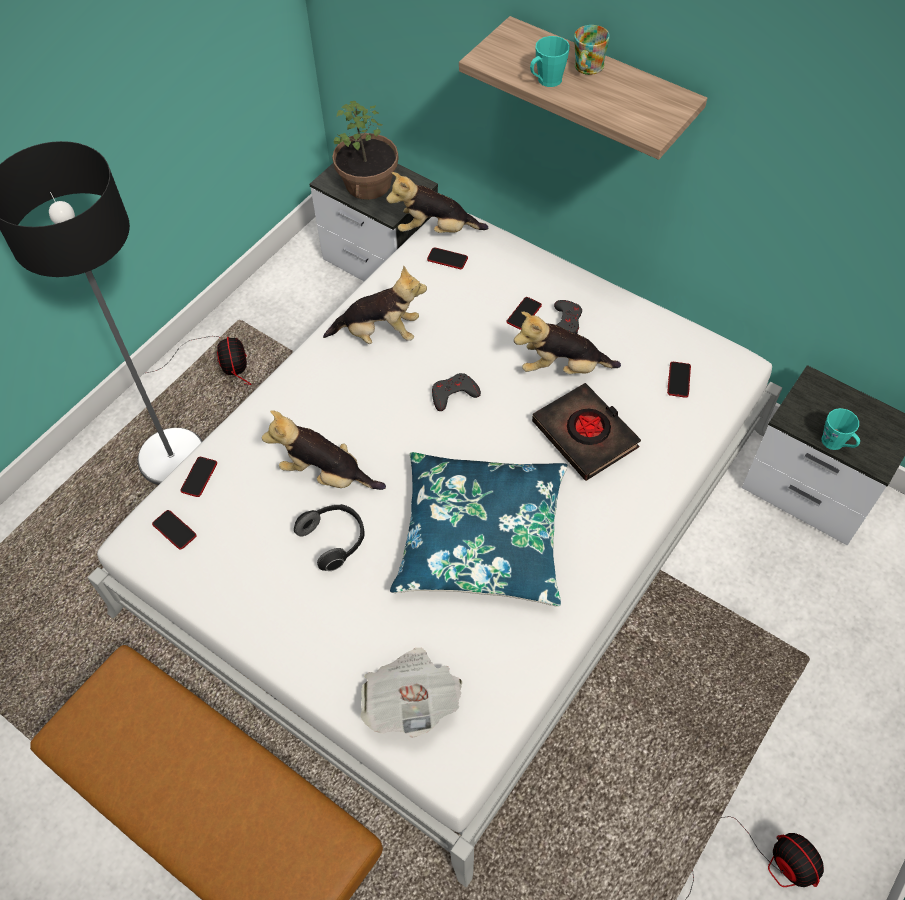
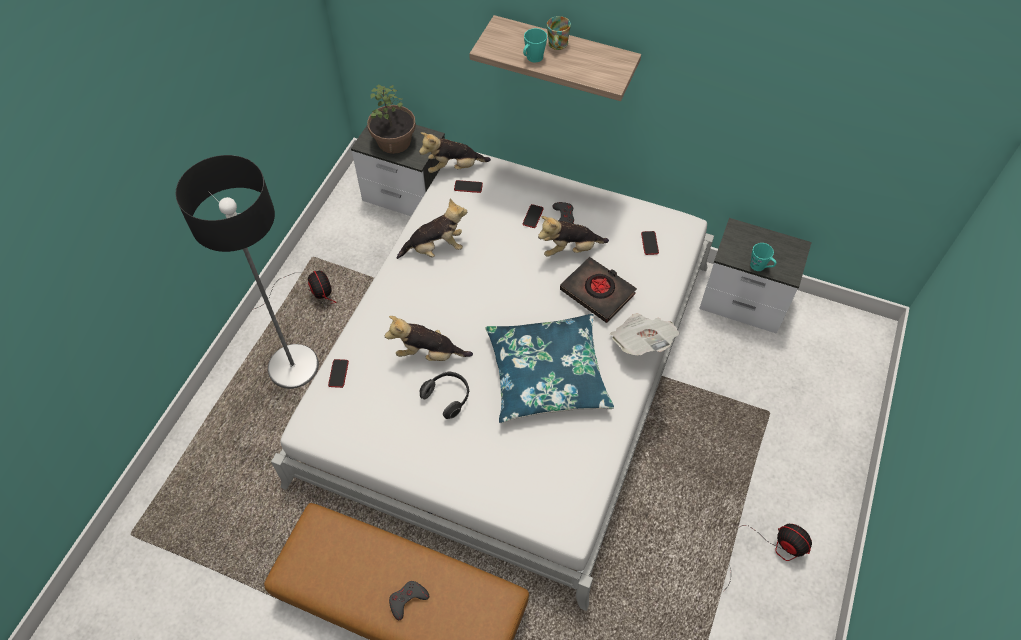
camera: 15 degrees left, 0 degrees up
(174, 530) = (333, 413): phone -> none
(411, 700) = (531, 491): newspaper -> newspaper (641, 342)
(453, 394) = (500, 281): grey game controller -> grey game controller (407, 600)

